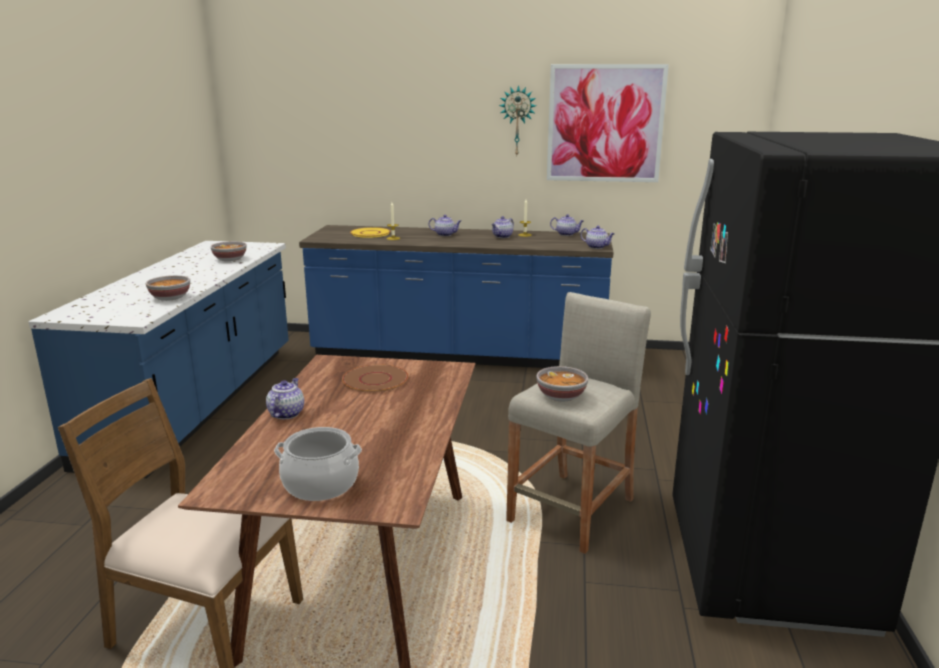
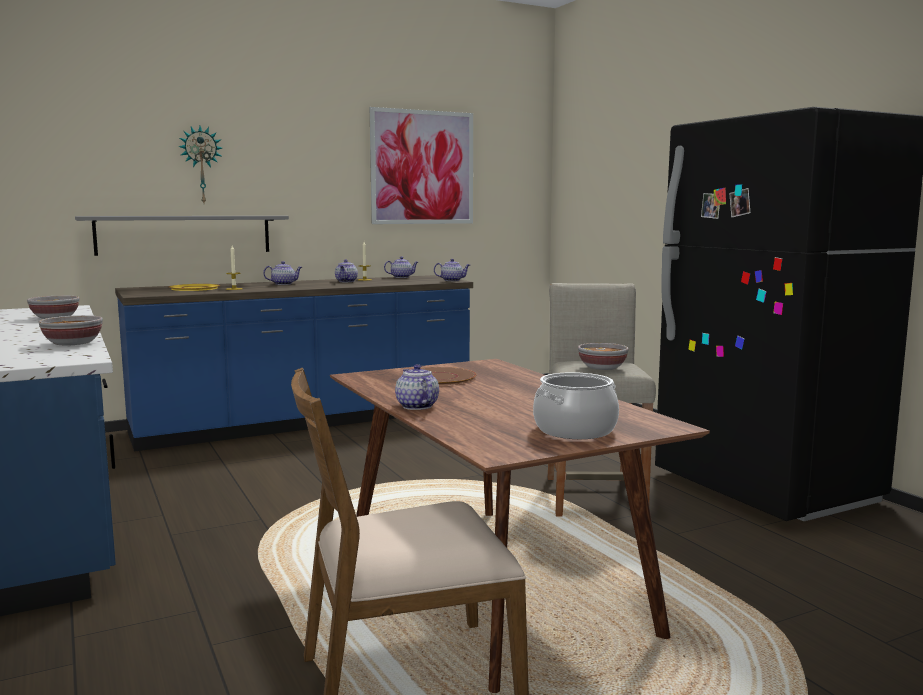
camera: 35 degrees left, 10 degrees down
(379, 184) = (184, 234): none -> grey shelf
(517, 121) = (339, 163): wall clock -> wall clock (201, 165)

